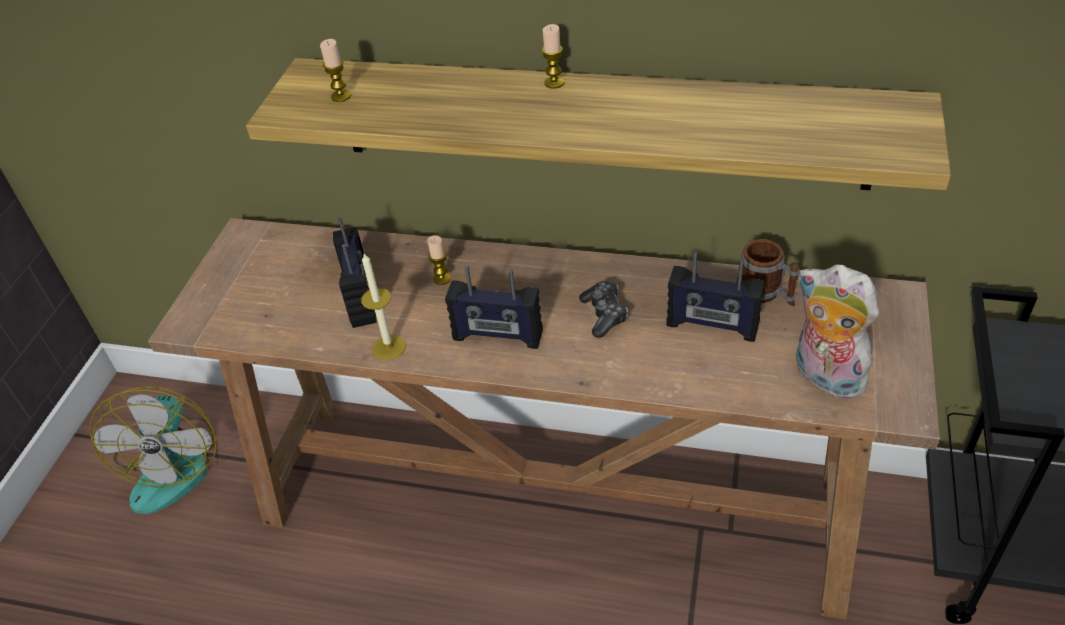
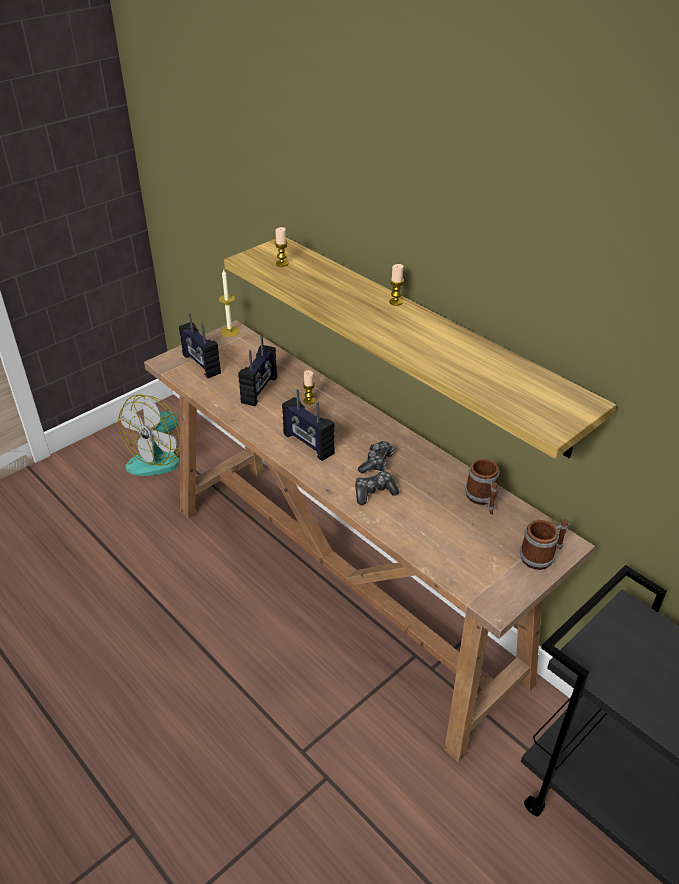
camera: 30 degrees right, 5 degrees down
(389, 347) = (249, 421): candle -> candle (230, 332)
(640, 353) = (374, 492): none -> game controller
(712, 326) = (431, 500): radio -> radio (201, 364)
(824, 377) = (467, 561): plush toy -> none
(890, 324) = (542, 556): none -> mug

